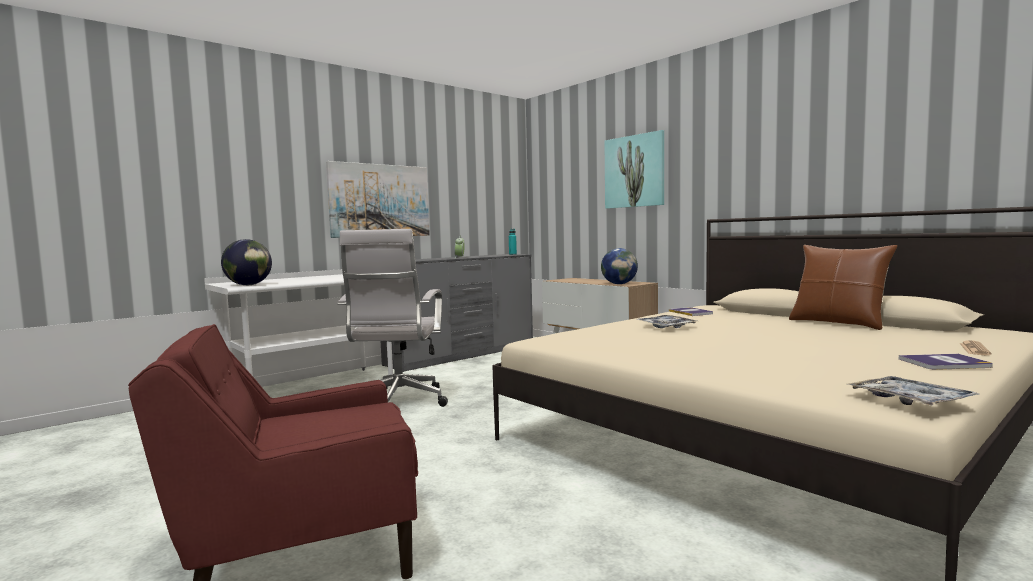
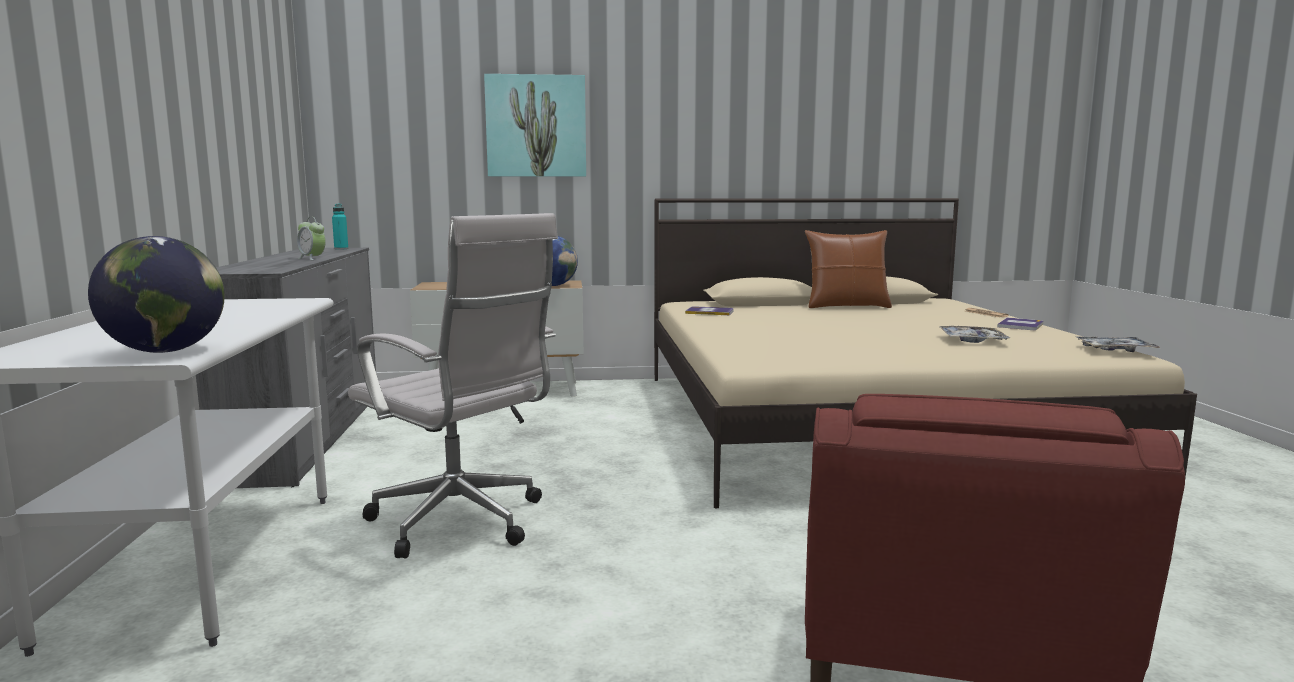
camera: 55 degrees left, 5 degrees up
(380, 200) = (167, 142): picture -> none
(666, 327) = (773, 329): tray -> tray (972, 340)

